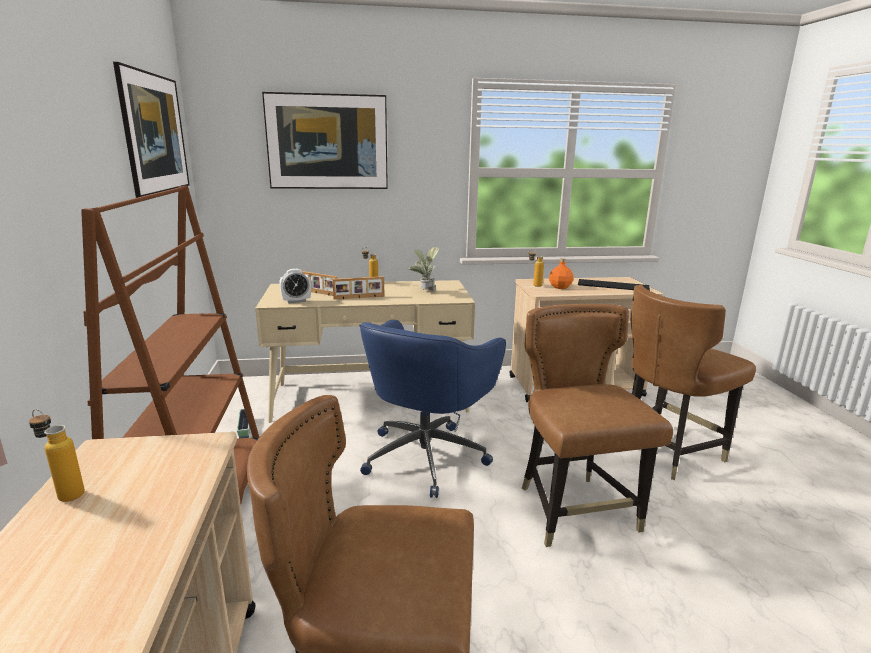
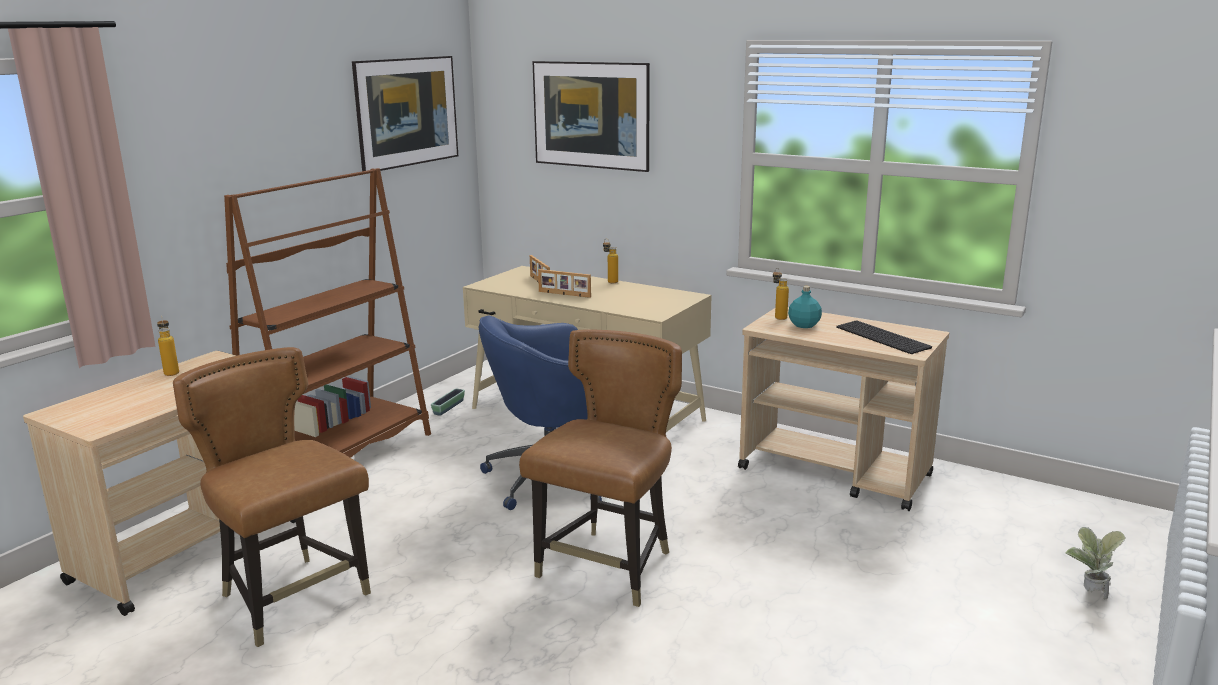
camera: 40 degrees right, 0 degrees up
(296, 301) = (505, 287): alarm clock -> none
(424, 292) = (639, 301): potted plant -> potted plant (1088, 593)
(560, 287) = (804, 325): orange bottle -> turquoise bottle
(666, 451) = (810, 567): brown chair -> none

